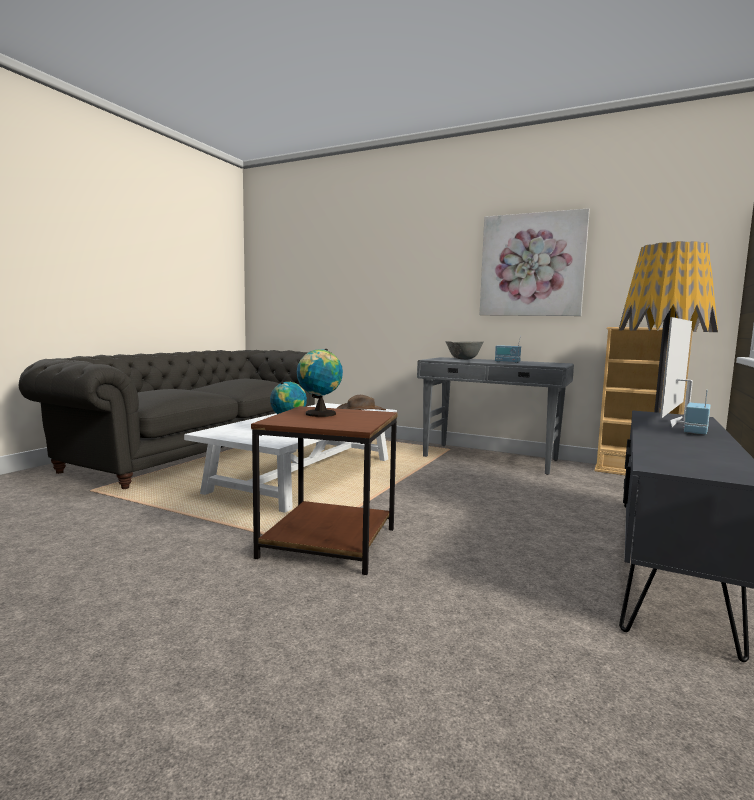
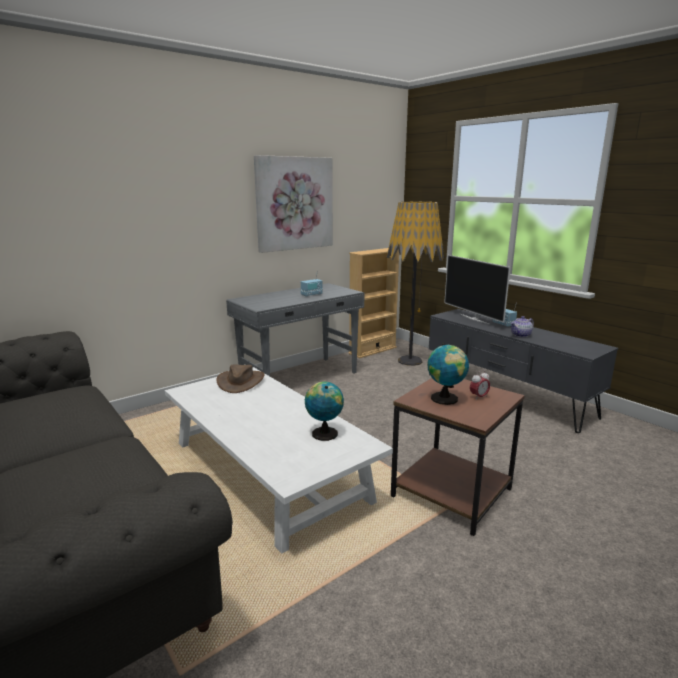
camera: 65 degrees left, 10 degrees up
(338, 421) = (479, 397): none -> alarm clock
(463, 359) = (269, 299): grey bowl -> none
(660, 439) = (521, 335): none -> teapot

